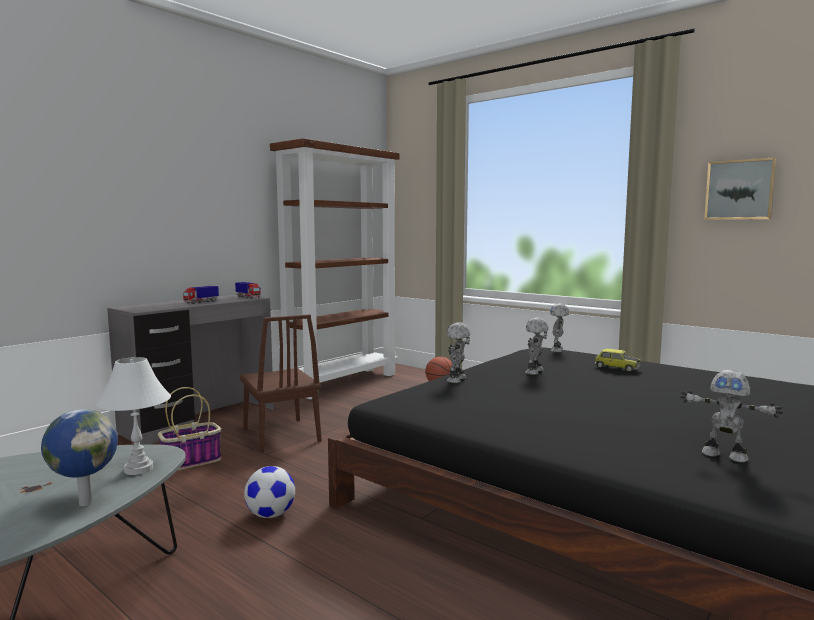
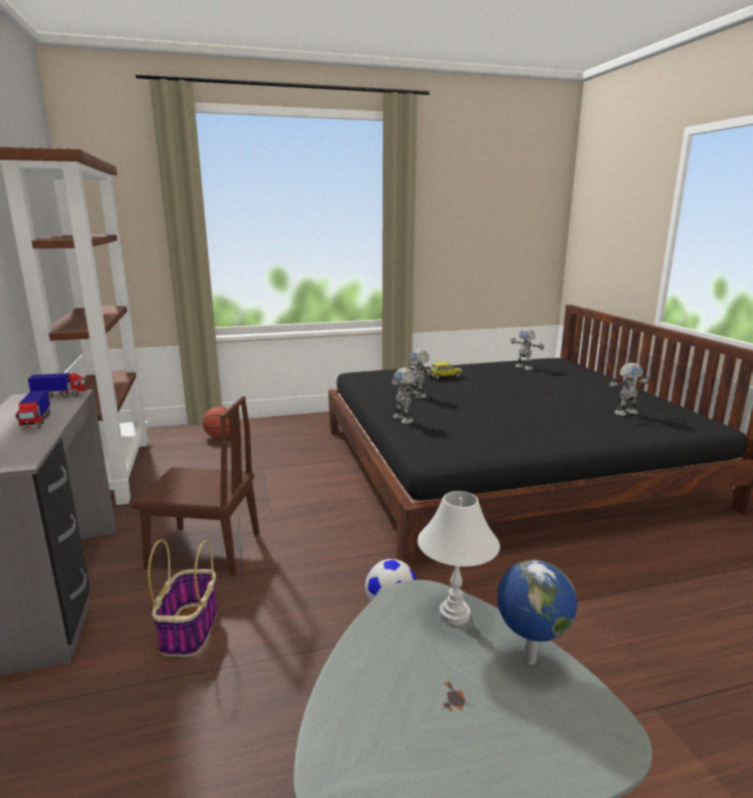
camera: 55 degrees left, 10 degrees up
(558, 350) = (373, 372): toy robot -> toy robot (524, 367)
(739, 190) = (454, 227): picture -> none

